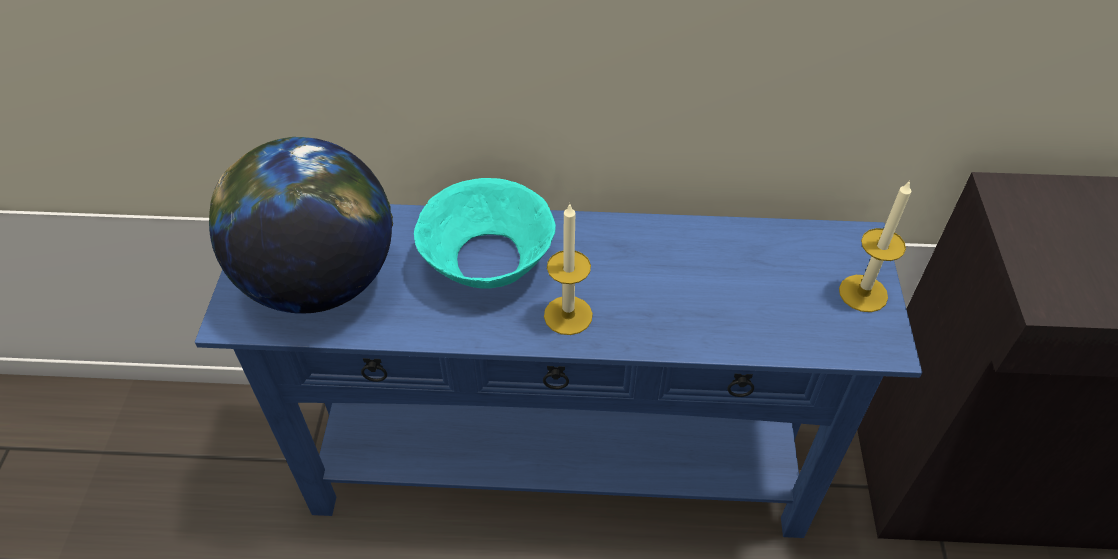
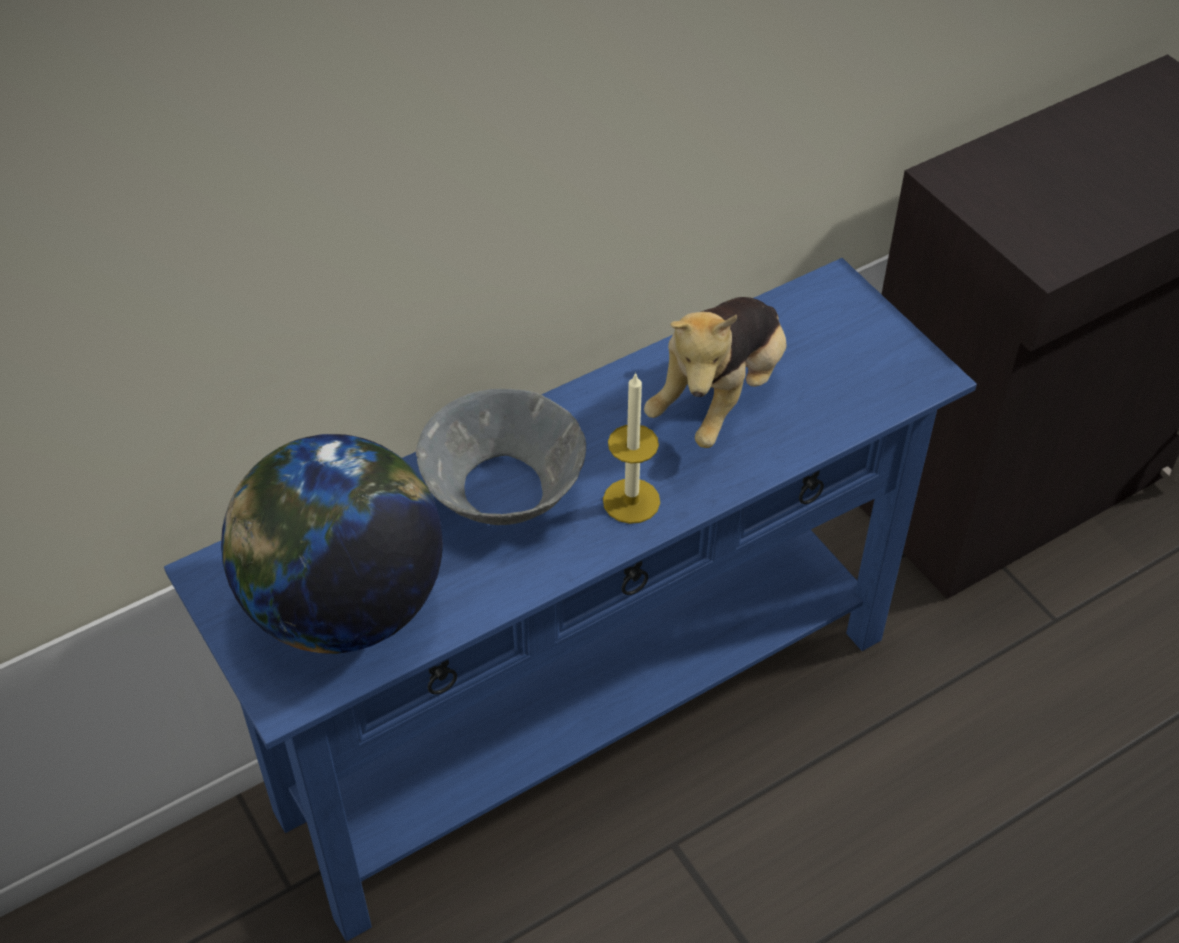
camera: 35 degrees left, 0 degrees up
(487, 262) = (502, 492): turquoise bowl -> grey bowl
(698, 276) = (719, 397): none -> plush toy
(863, 293) = (876, 336): candle -> none

